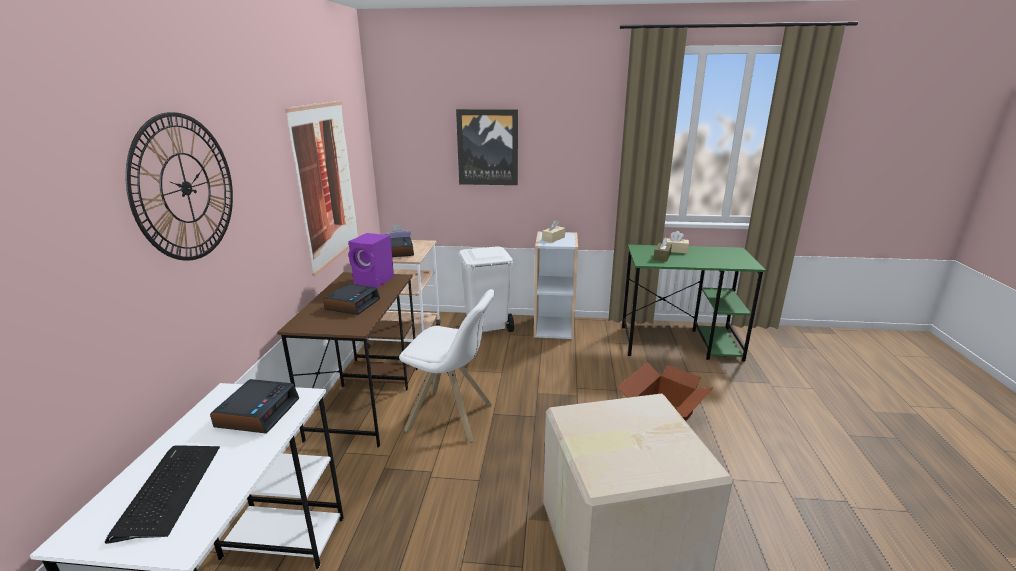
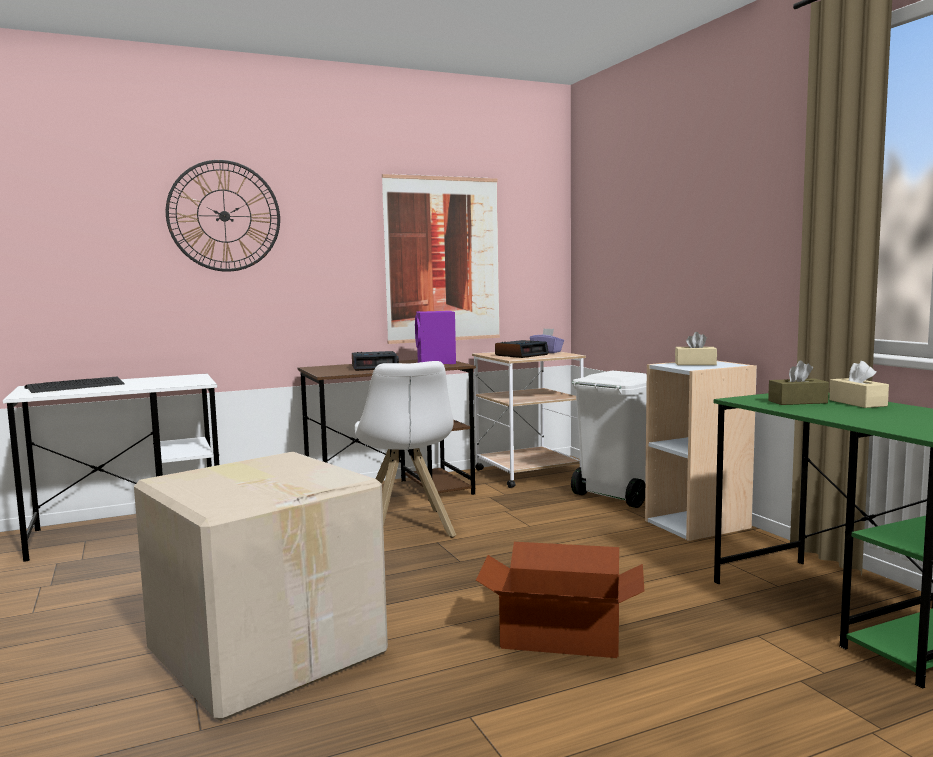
camera: 60 degrees right, 15 degrees down
(258, 413) = (171, 382): alarm clock -> none
(487, 147) = (662, 230): picture -> none

